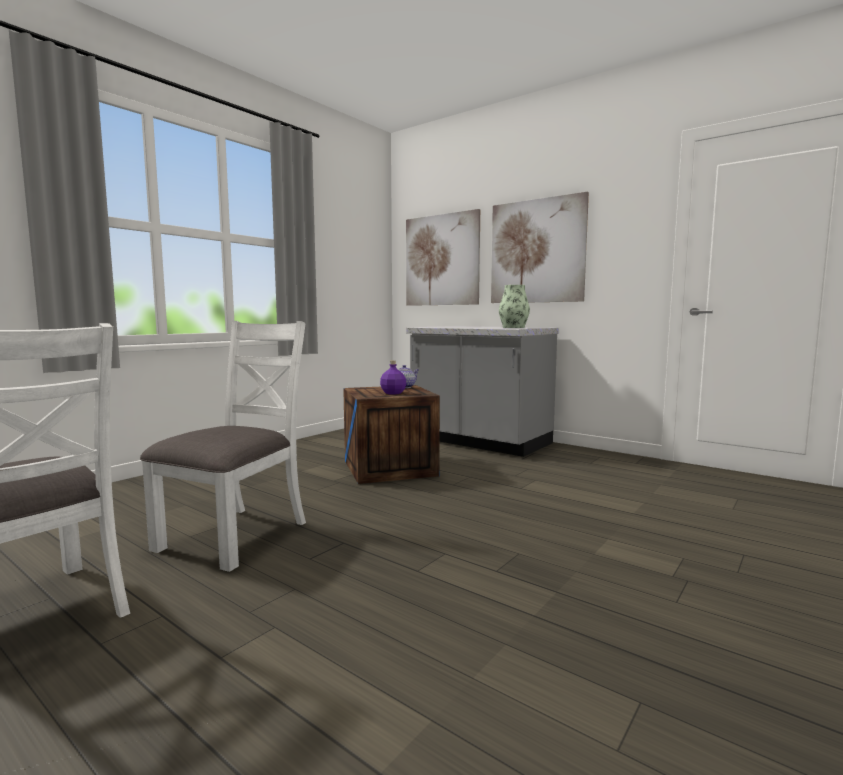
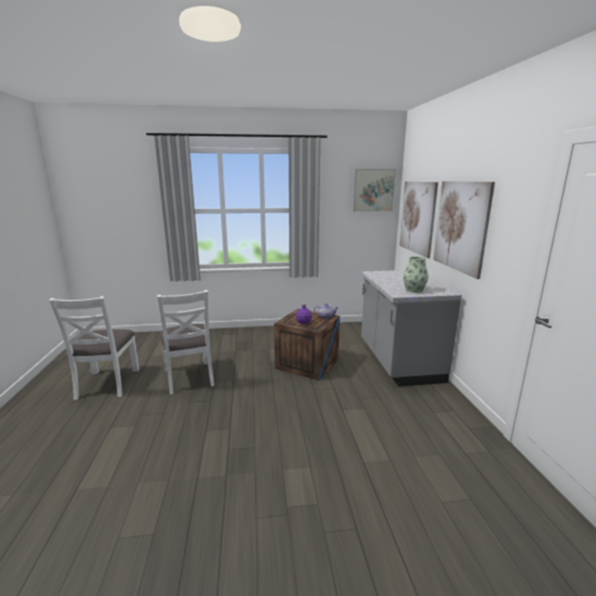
camera: 45 degrees right, 10 degrees up
(235, 535) = (189, 377): white chair -> white chair turned 90 degrees clockwise
(366, 229) = (373, 190): none -> picture

